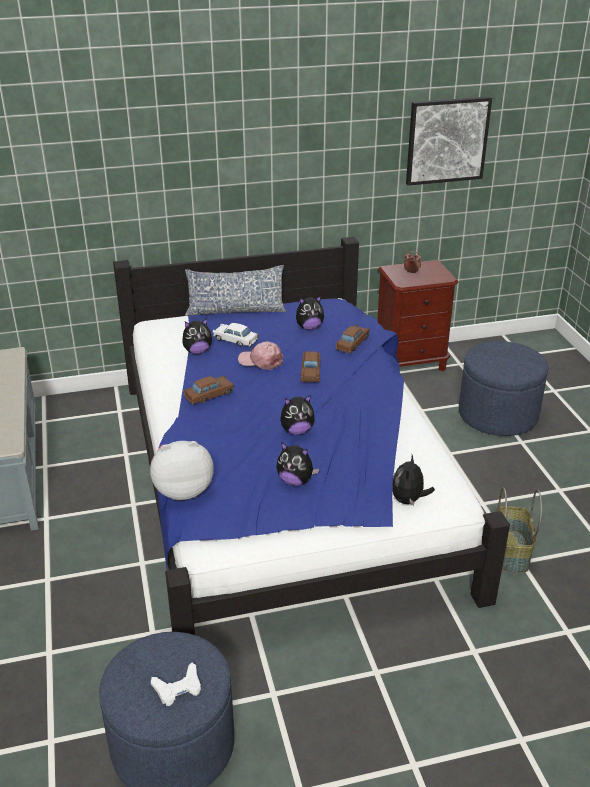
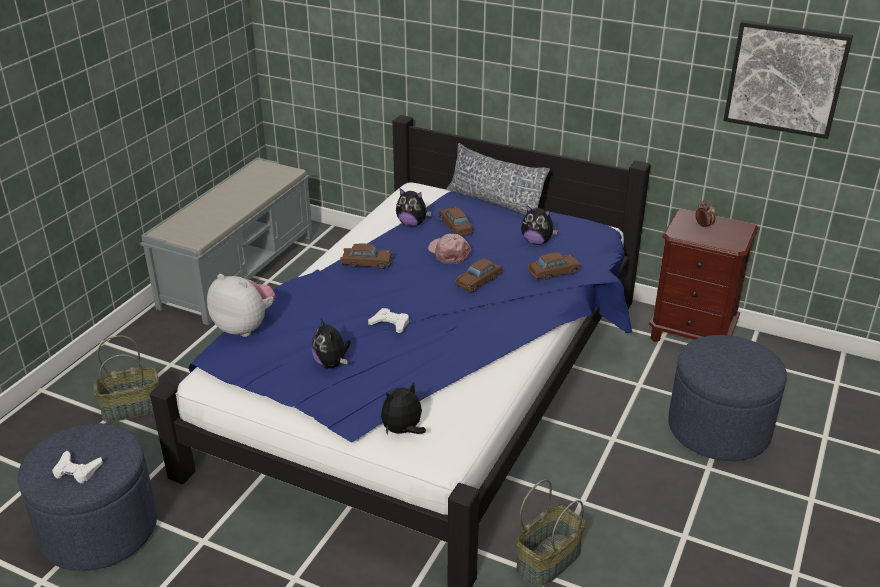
camera: 40 degrees right, 0 degrees up
(61, 633) = (132, 407): none -> basket
(235, 340) = (455, 226): white toy car -> brown toy car
(297, 431) = (390, 324): plush toy -> white game controller

